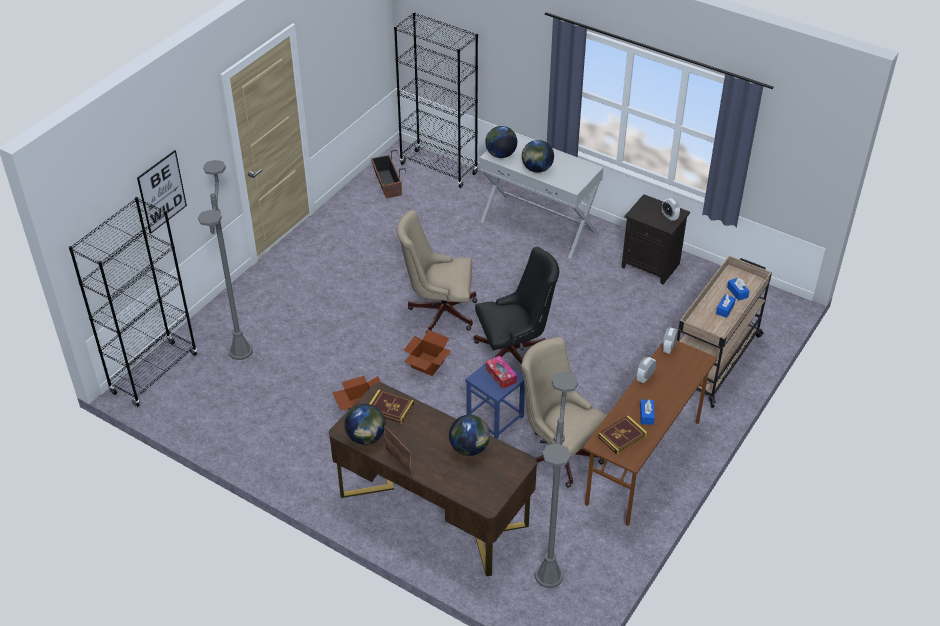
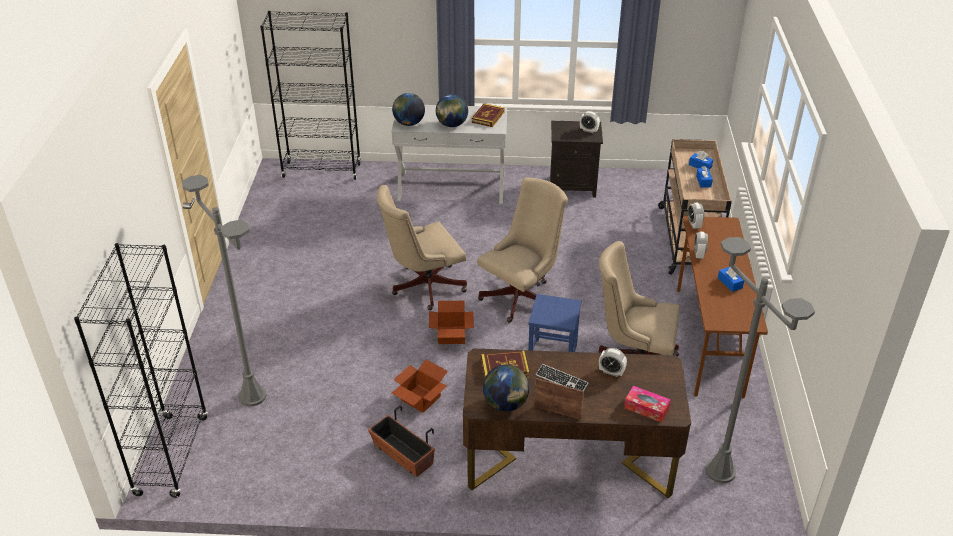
camera: 30 degrees left, 5 degrees down
(162, 191) = (129, 236): picture -> none
(387, 184) = (283, 198): planter -> planter (403, 455)
(425, 437) = (561, 380): none -> keyboard
(469, 448) = (611, 372): globe -> alarm clock
(501, 375) = (558, 307): tissue box -> tissue box (646, 408)
(514, 353) = (522, 296): black office chair -> beige office chair
(622, 437) = (728, 308): book -> book (488, 117)

